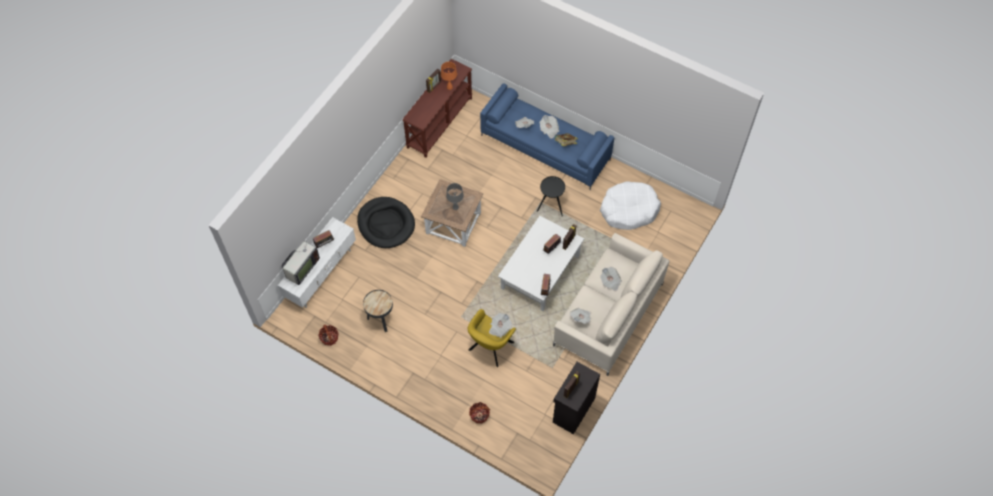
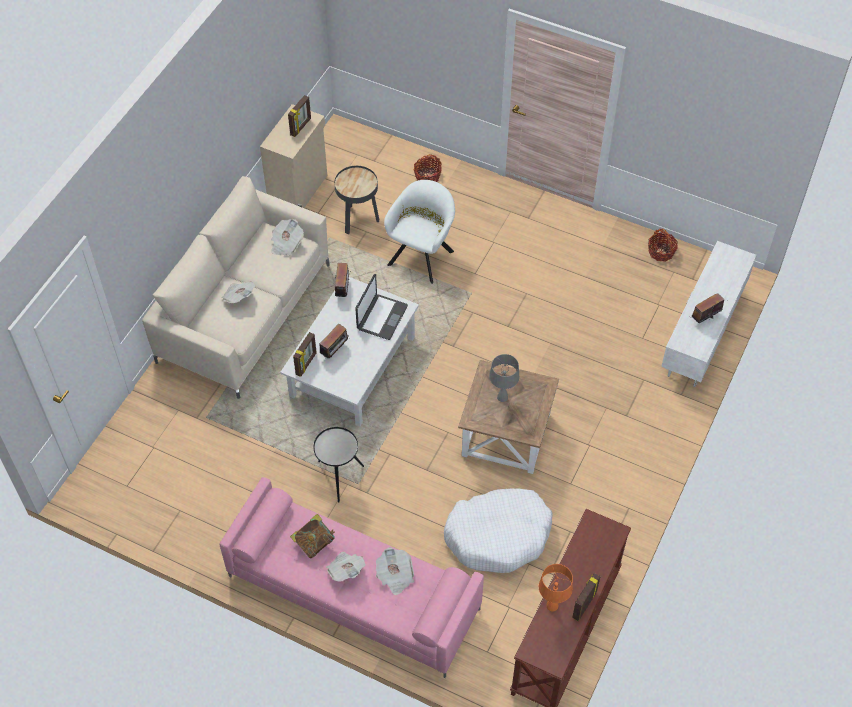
camera: 175 degrees right, 5 degrees down
(301, 269) = (728, 279): television -> none
(381, 320) = (591, 280): black side table -> black side table (358, 219)
(386, 224) = (620, 424): black dog bed -> none
(489, 348) = (422, 255): yellow armchair -> white armchair
(499, 328) = (408, 232): newspaper -> none
(521, 268) = (381, 317): none -> laptop
(546, 147) = (352, 593): blue sofa -> pink sofa
(573, 410) = (299, 190): black cabinet -> beige cabinet
(629, 210) = (200, 482): white dog bed -> white dog bed (498, 535)

